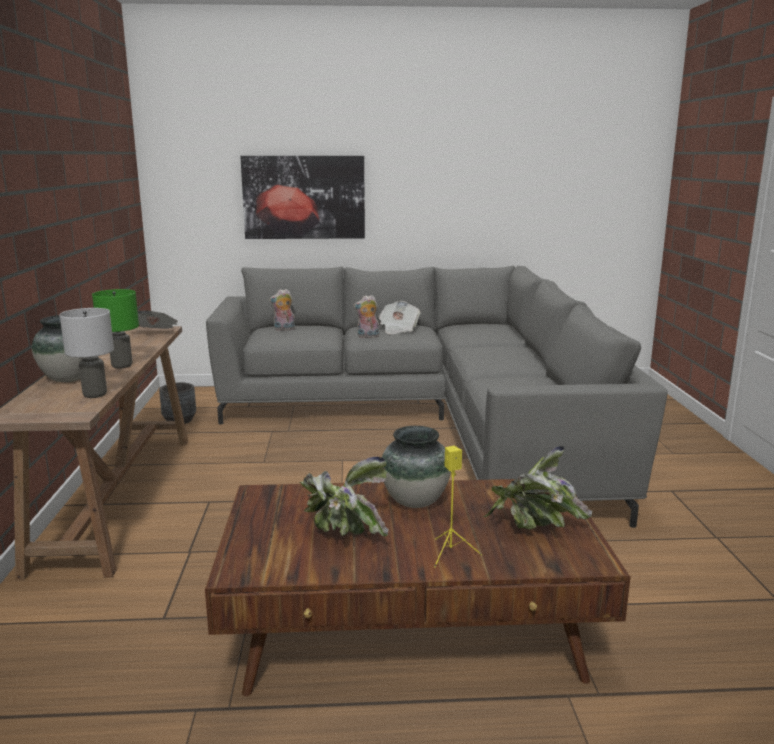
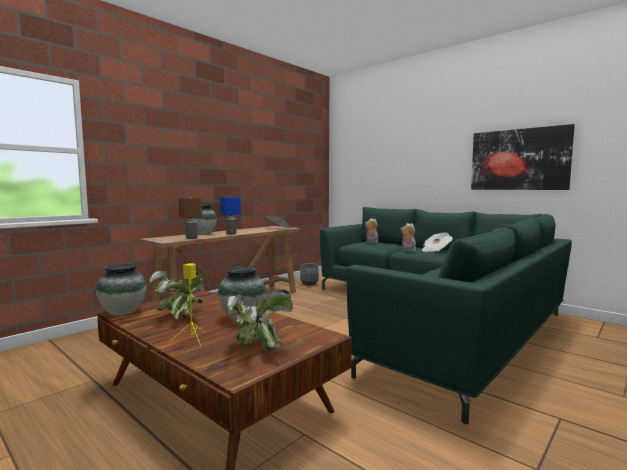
camera: 45 degrees right, 10 degrees down
(93, 395) = (191, 238): white table lamp -> brown table lamp
(120, 366) = (230, 234): green table lamp -> blue table lamp
(242, 567) = (123, 312): none -> vase
(304, 197) = (403, 167): picture -> picture (519, 159)
(435, 424) = (436, 318): grey sofa -> green sofa

